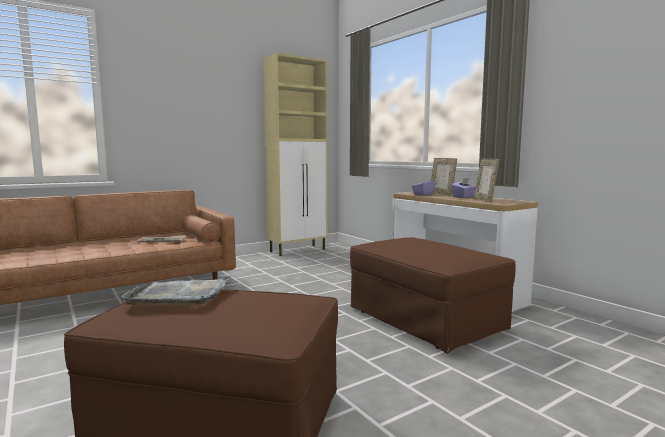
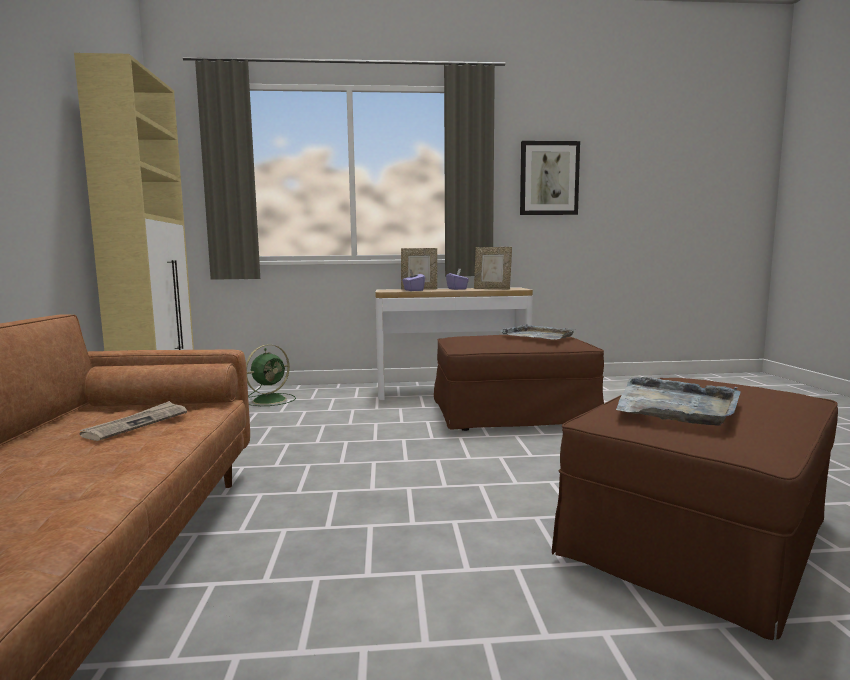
camera: 60 degrees left, 0 degrees up
(349, 259) = (271, 400): none -> green fan
(441, 249) = (538, 335): none -> grey tray
(602, 76) = (549, 178): none -> picture

